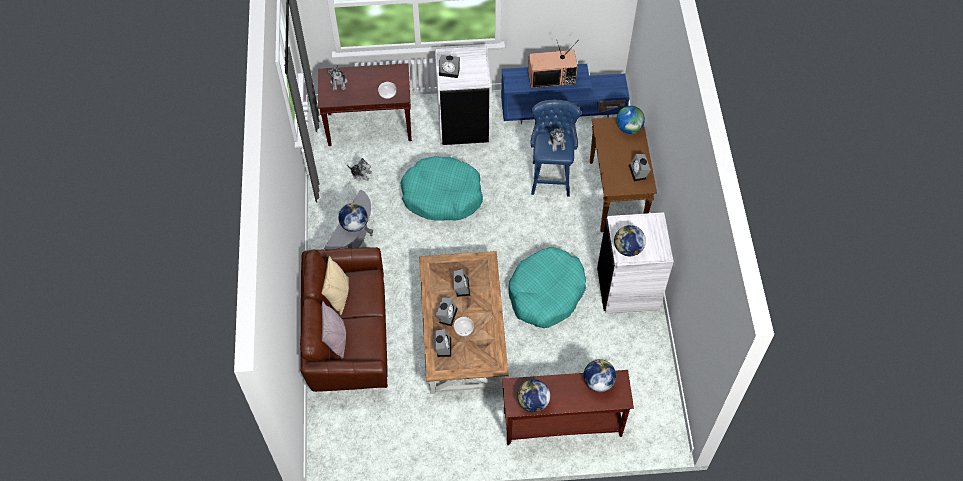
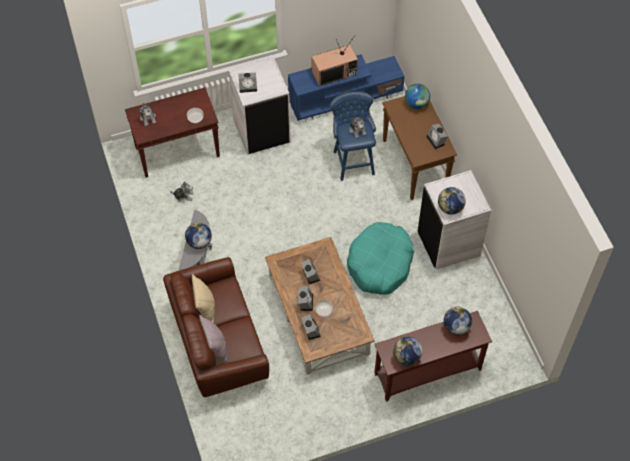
camera: 15 degrees left, 0 degrees up
(442, 195) = (262, 199): turquoise dog bed -> none

